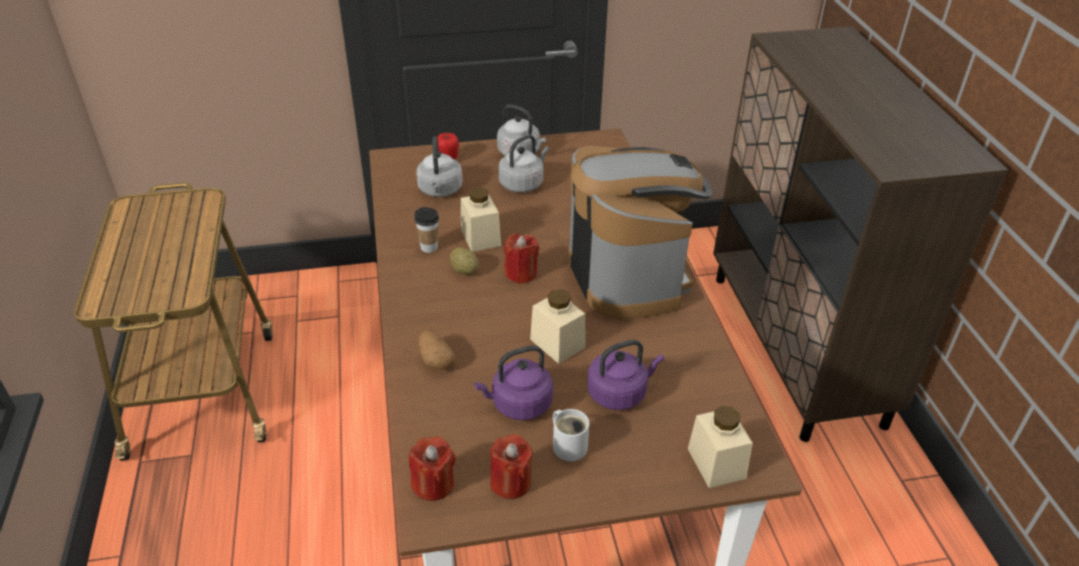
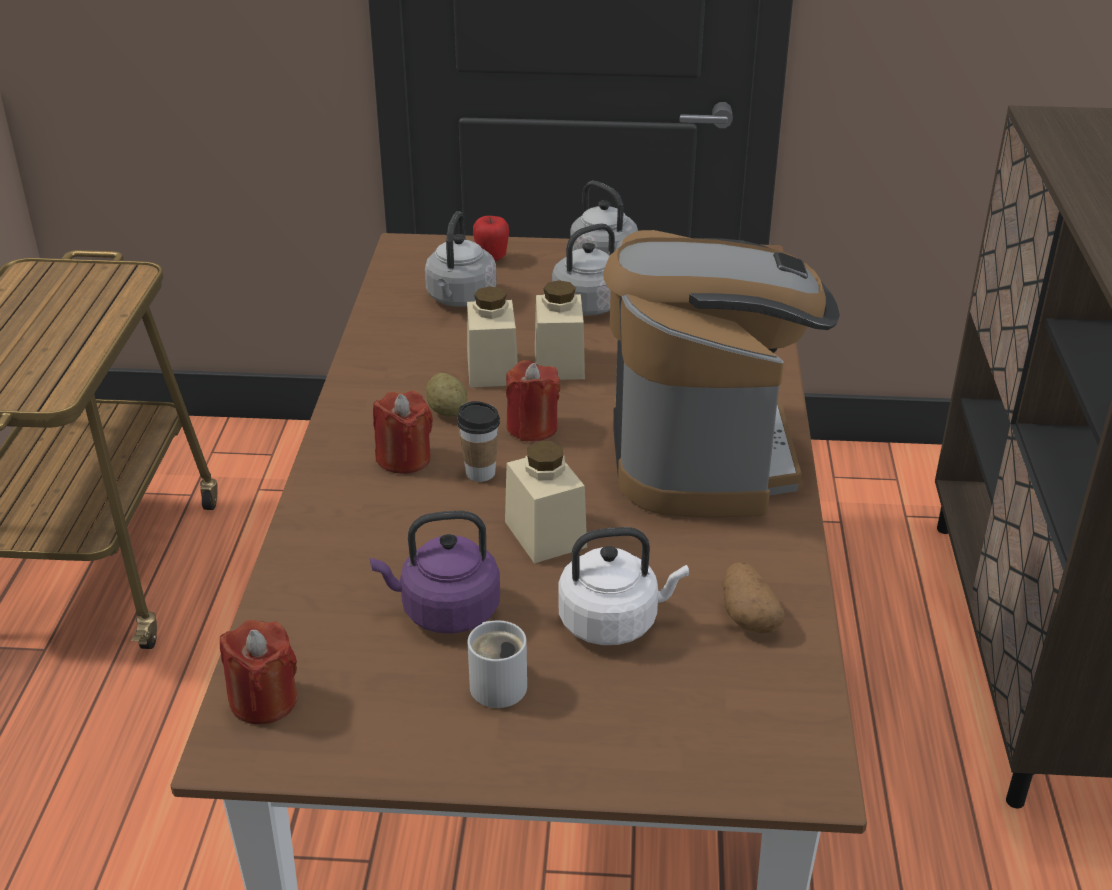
camera: 15 degrees right, 5 degrees down
(429, 247) = (408, 373): cup -> cup (480, 473)
(435, 360) = (347, 528): potato -> potato (747, 616)
(511, 482) = (382, 720): red candle -> red candle (404, 459)
(619, 393) = (613, 622): purple kettle -> white kettle
(716, 463) = (730, 755): beige jar -> beige jar (559, 363)

